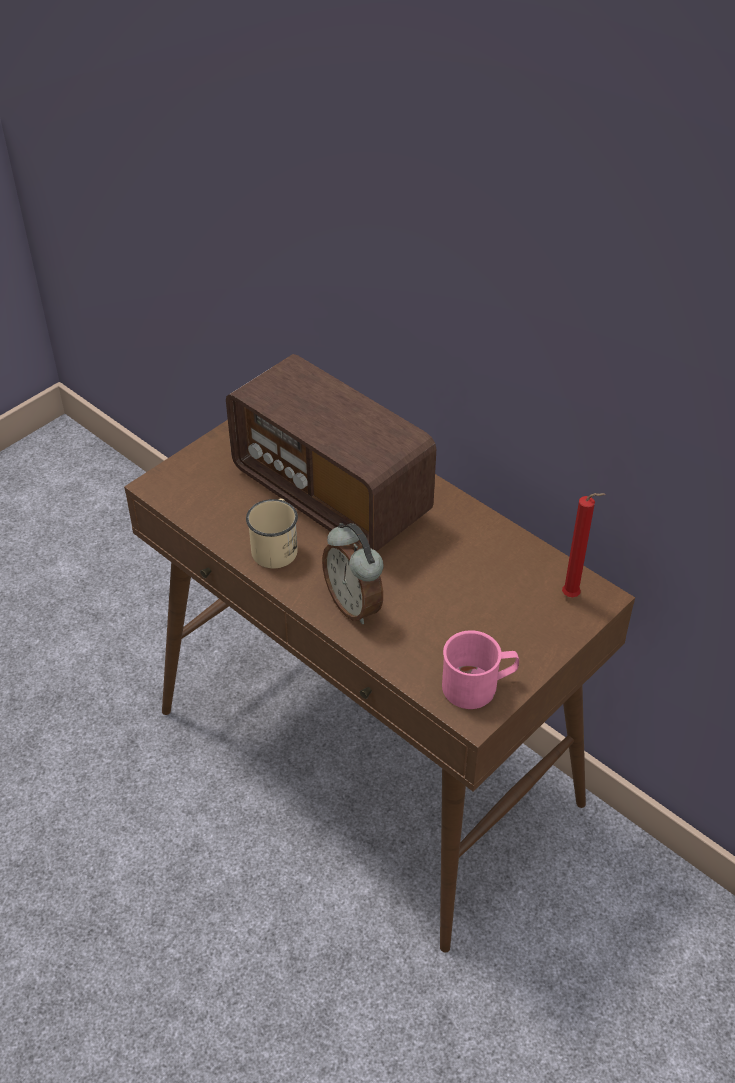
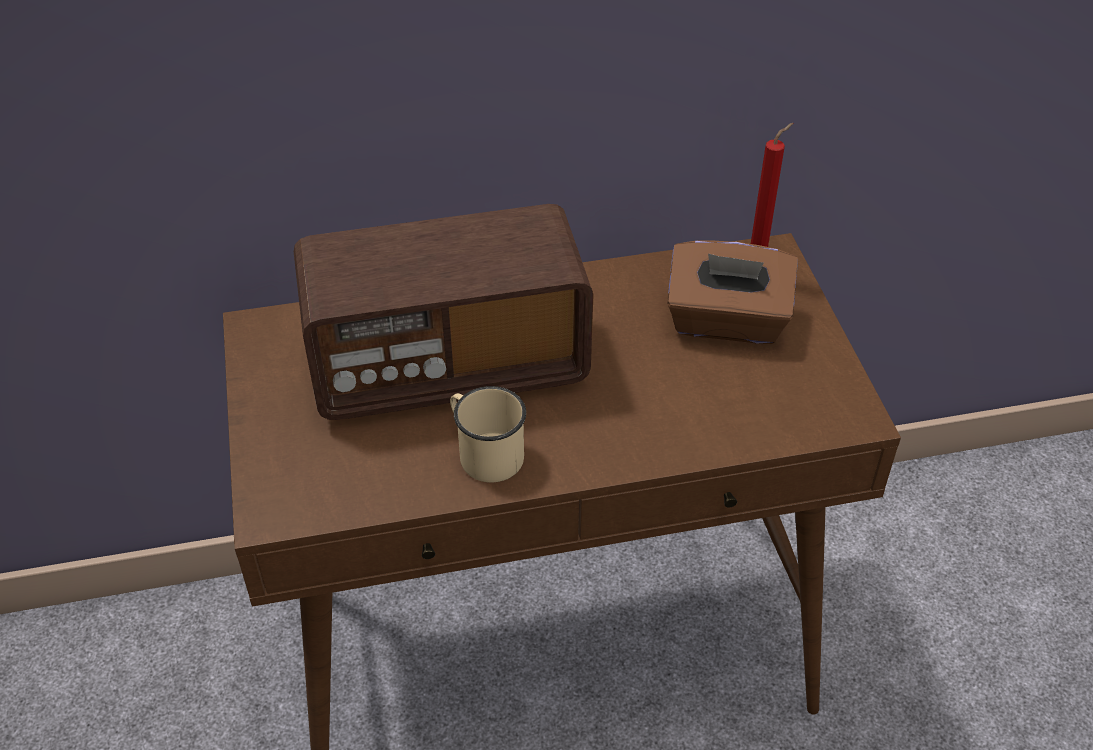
camera: 55 degrees left, 0 degrees up
(354, 605) = (633, 431): alarm clock -> none
(478, 686) = (822, 394): pink mug -> none
(501, 604) = (726, 322): none -> brown tissue box

